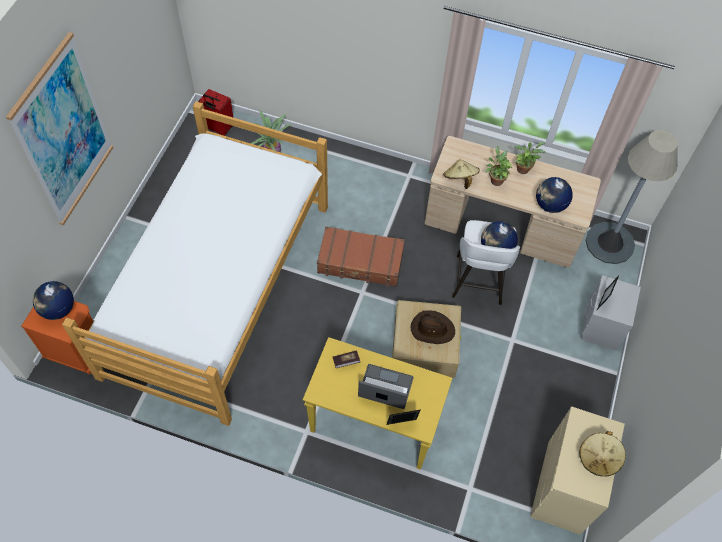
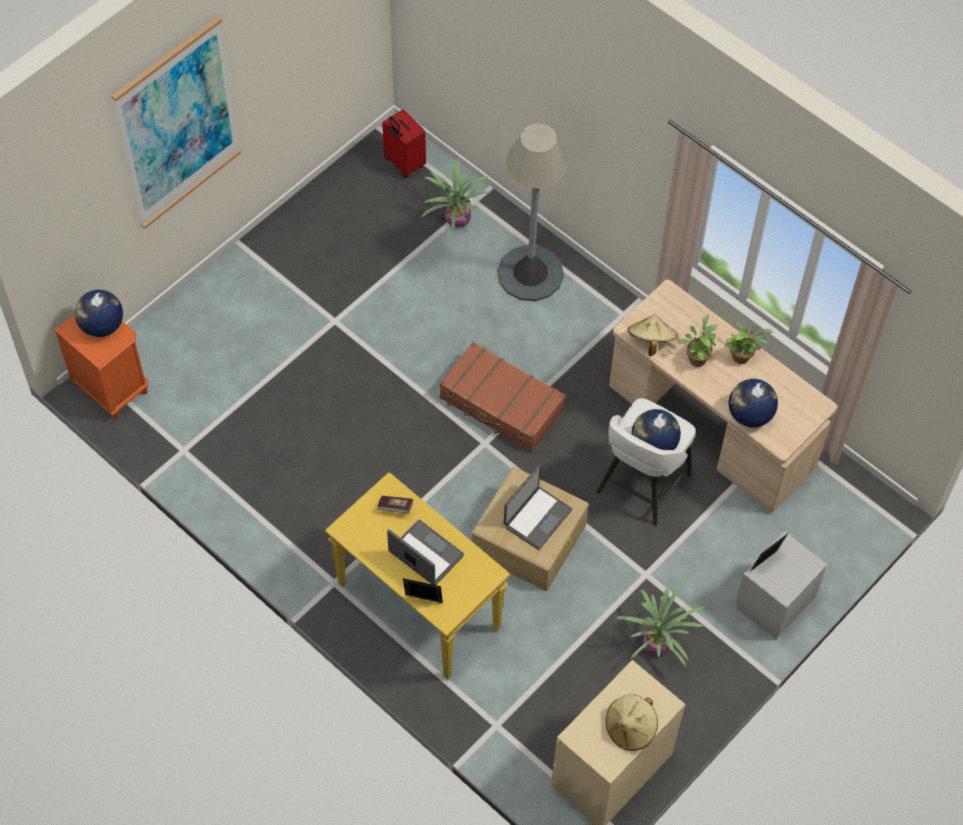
camera: 25 degrees right, 0 degrees up
(217, 288) = (308, 371): bed -> none
(432, 329) = (536, 517): brown hat -> laptop
(545, 385) = (657, 645): none -> potted plant
(609, 243) = (848, 502): grey floor lamp -> grey floor lamp (530, 273)

